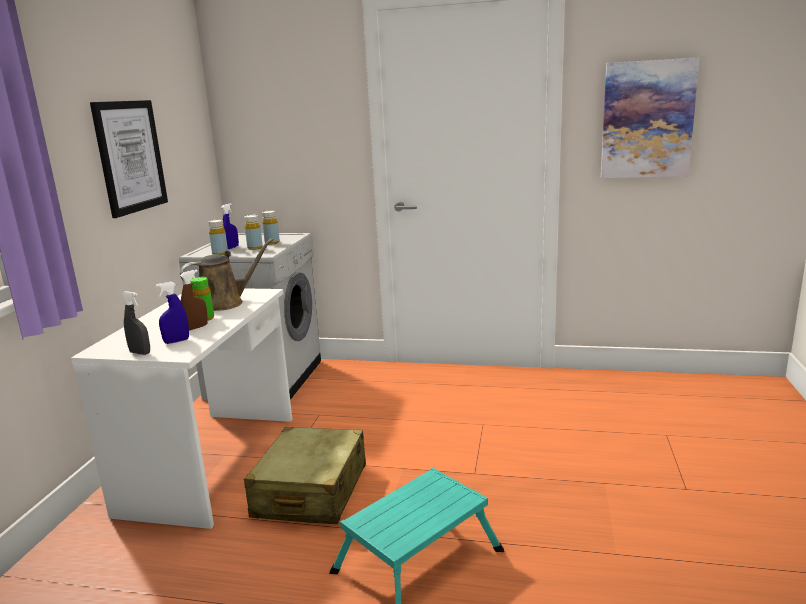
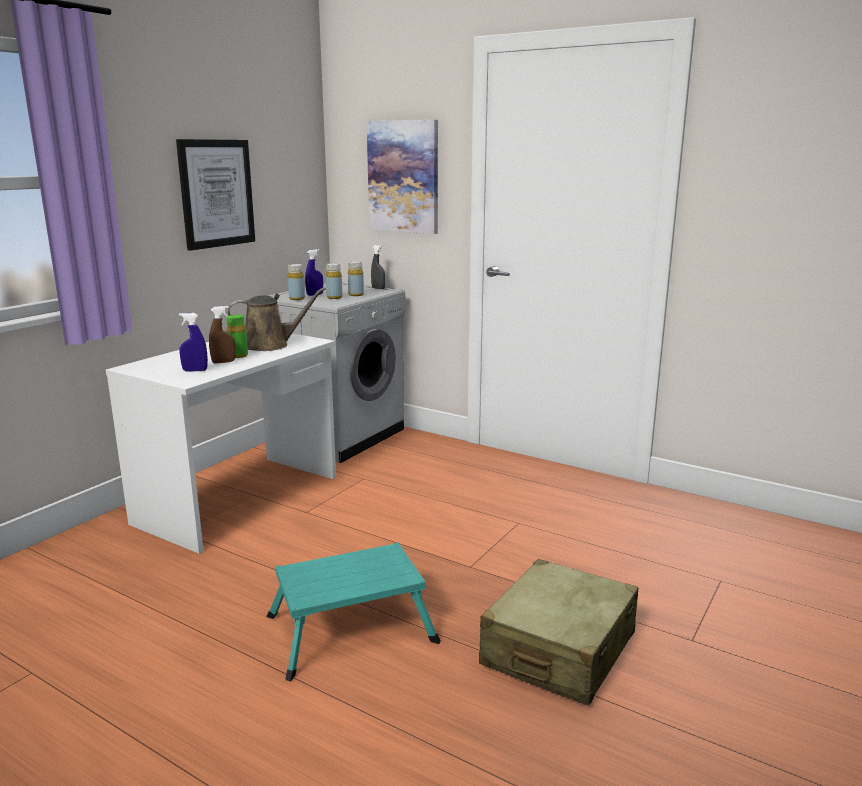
camera: 20 degrees right, 0 degrees up
(140, 353) = (157, 375): grey spray bottle -> grey spray bottle (378, 288)
(311, 491) = (303, 544): beige suitcase -> beige suitcase (558, 650)
(647, 120) = (783, 194): picture -> picture (403, 177)

